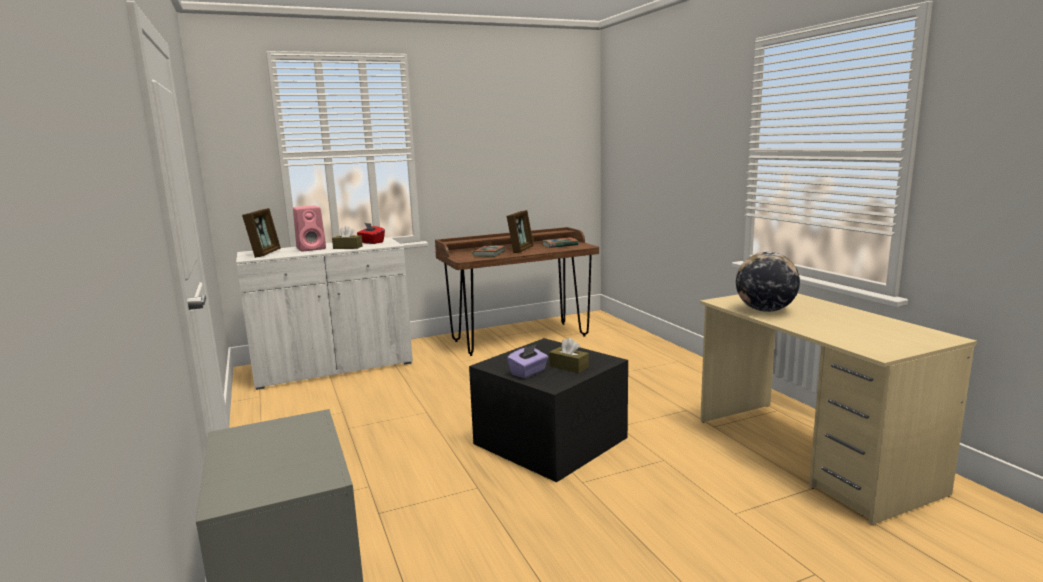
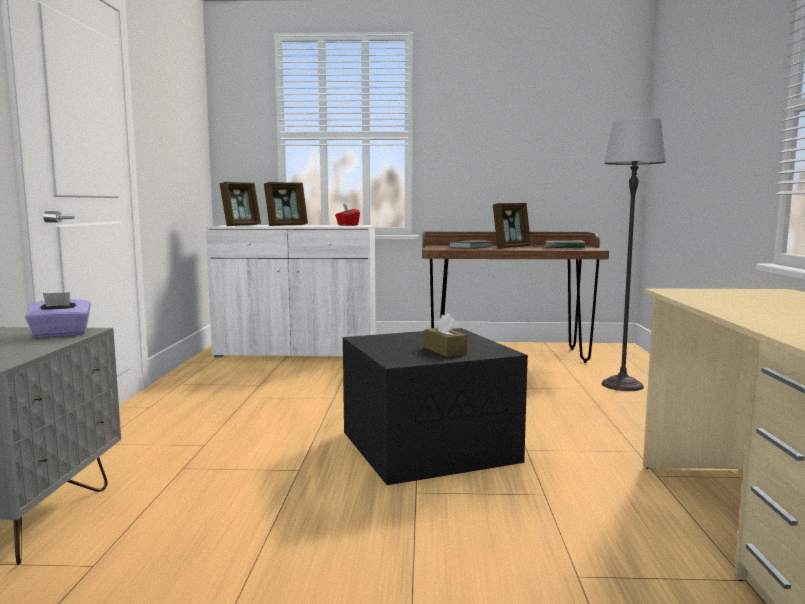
camera: 25 degrees right, 5 degrees down
(312, 248) = (287, 225): pink speaker -> picture frame
(348, 247) = (317, 226): brown tissue box -> none
(528, 372) = (392, 349): purple tissue box -> purple tissue box (60, 334)
(628, 353) = (622, 385): none -> floor lamp
(765, 310) = (721, 300): globe -> none

